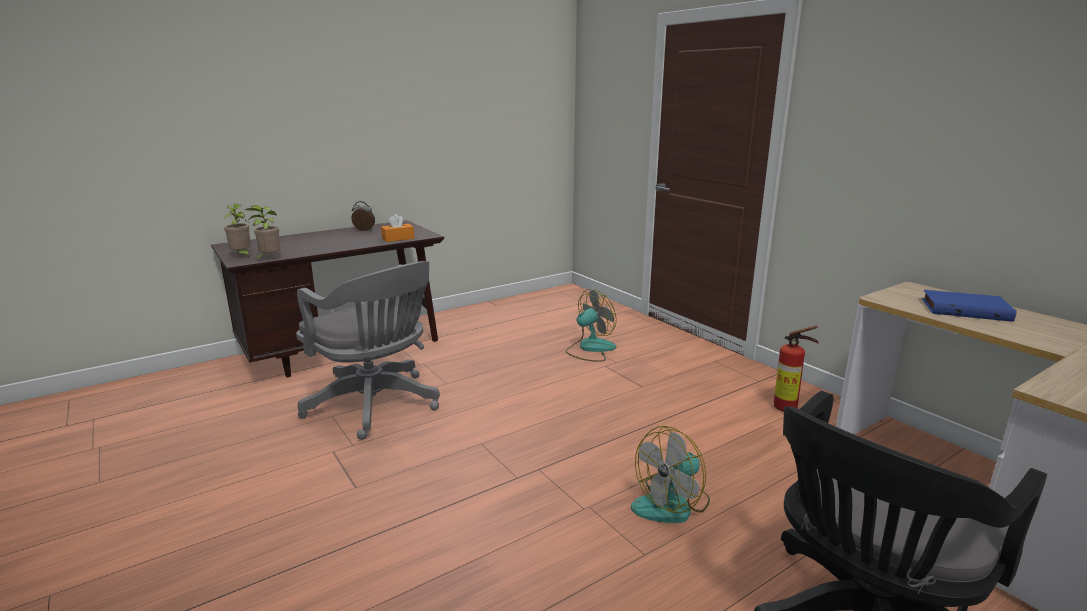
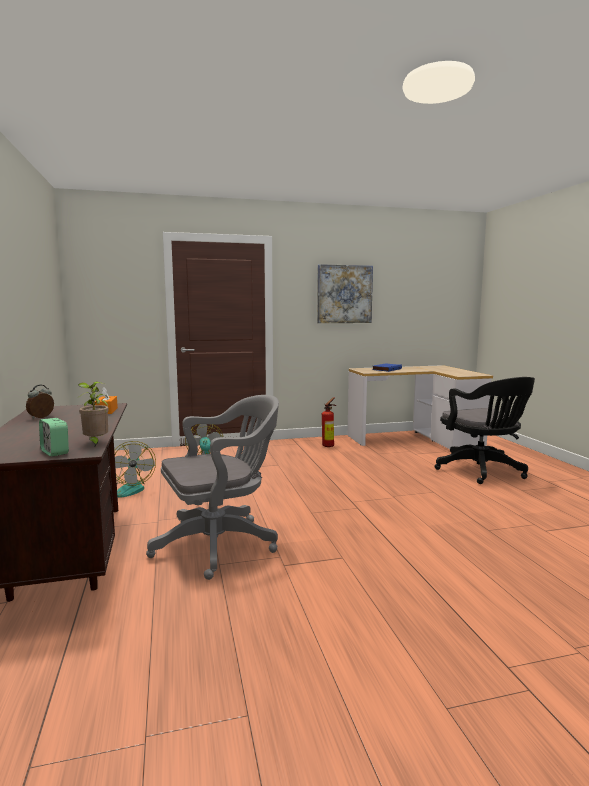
camera: 70 degrees left, 10 degrees down
(242, 255) = (55, 452): potted plant -> alarm clock
(672, 504) = (398, 480): fan -> fan (130, 488)
(935, 113) = (344, 294): none -> picture

